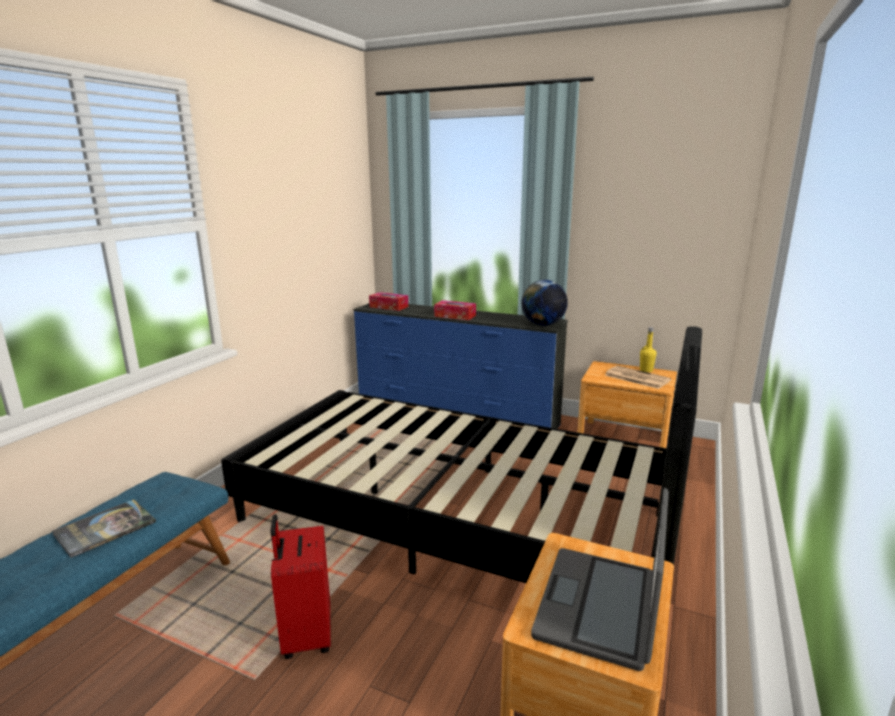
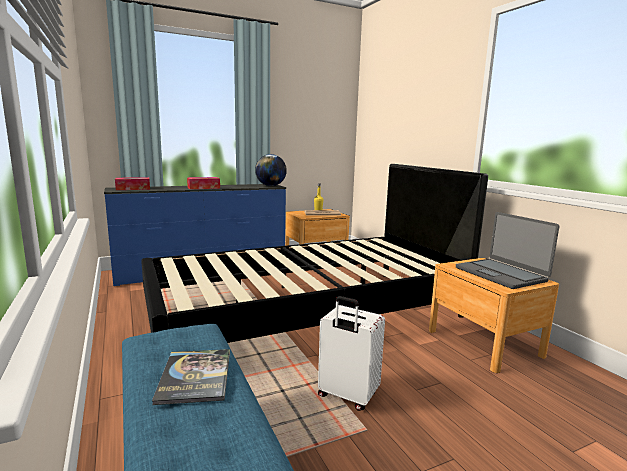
camera: 50 degrees left, 5 degrees down
(305, 635) = (347, 396): red suitcase -> white suitcase

